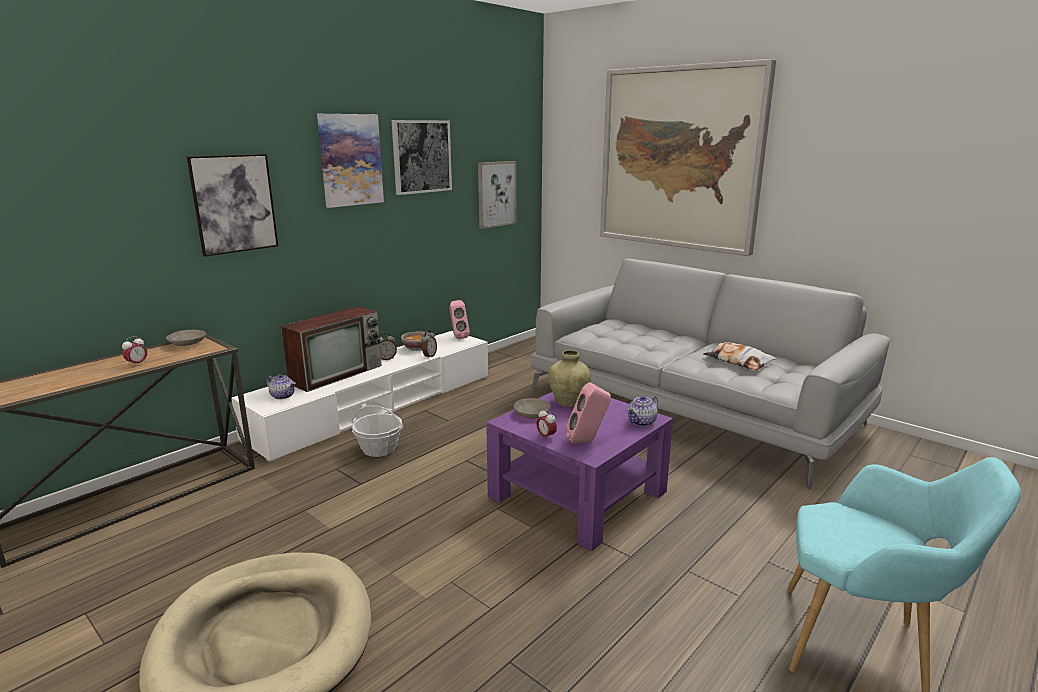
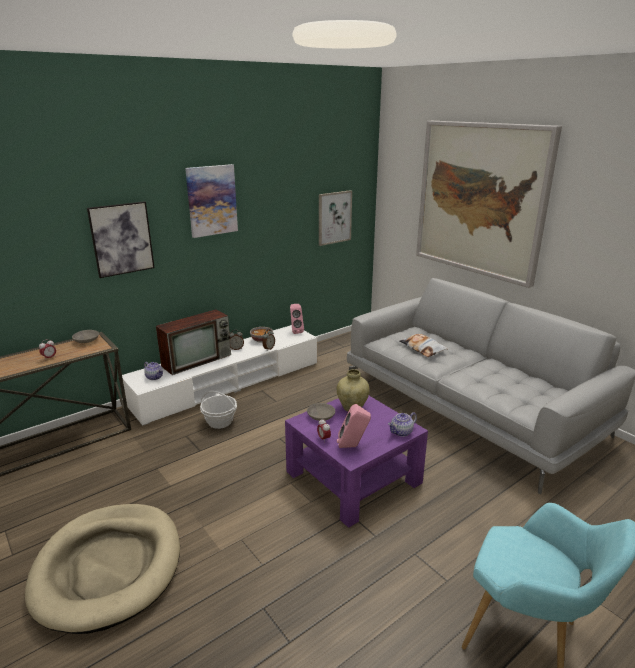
camera: 10 degrees right, 5 degrees up
(421, 156) = (270, 193): picture -> none
(738, 361) = (502, 379): pillow -> pillow (422, 348)

